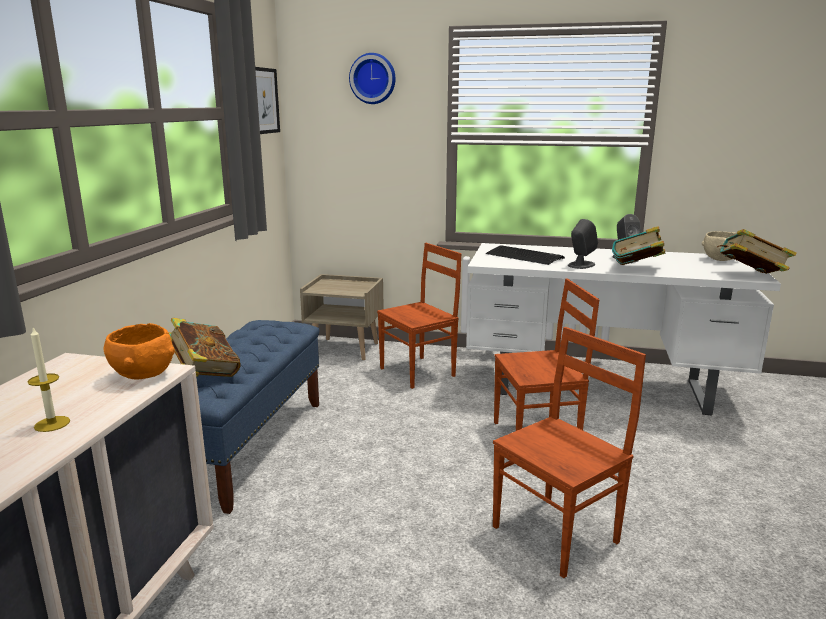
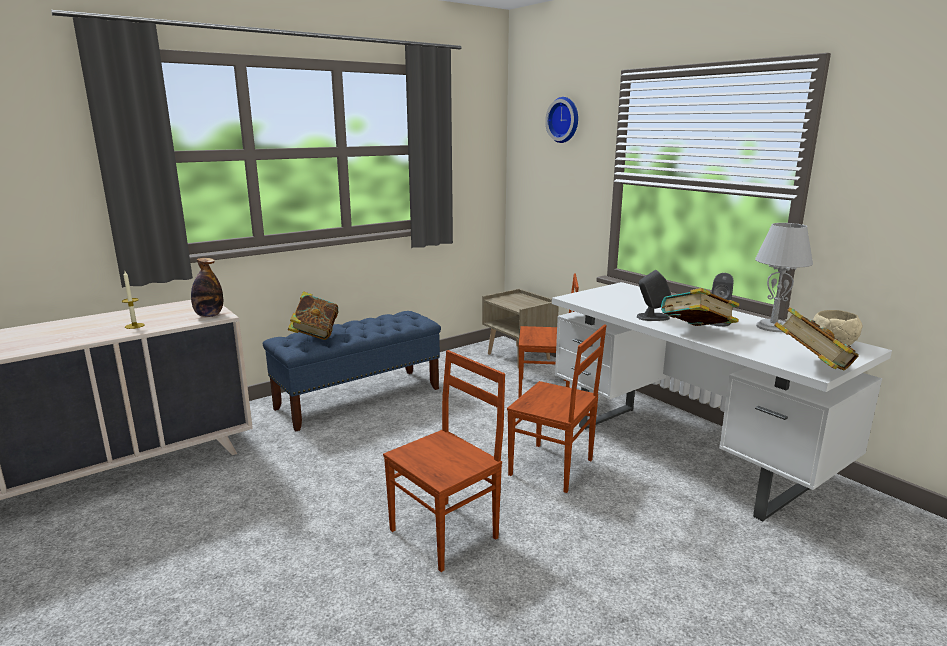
camera: 40 degrees right, 0 degrees up
(143, 375) = (209, 315): orange bowl -> bottle
(264, 101) = (478, 138): picture -> none
(524, 256) = (622, 300): keyboard -> none
(557, 534) = (446, 534): brown chair -> brown chair turned 45 degrees counterclockwise
(662, 255) = (773, 327): none -> grey table lamp

